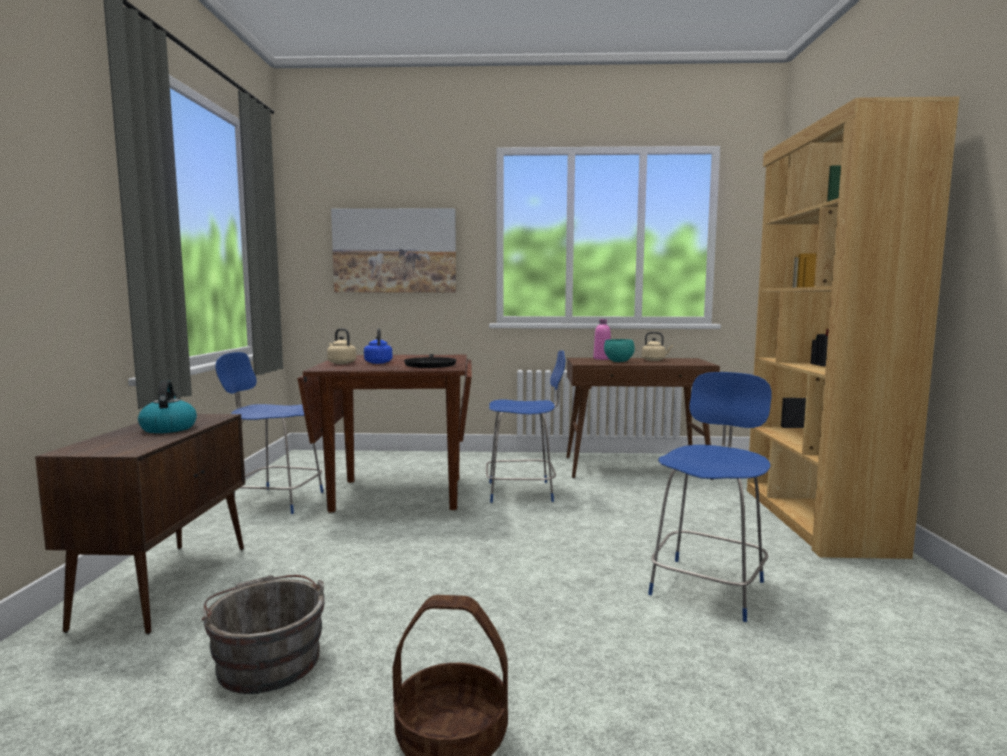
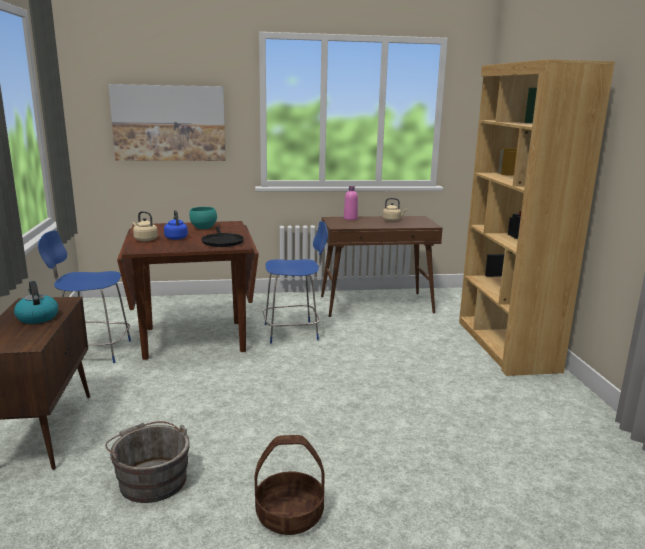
camera: 10 degrees left, 10 degrees up
(618, 361) = (364, 223): turquoise bowl -> turquoise bowl (203, 228)
(708, 586) = (434, 403): blue chair -> none

